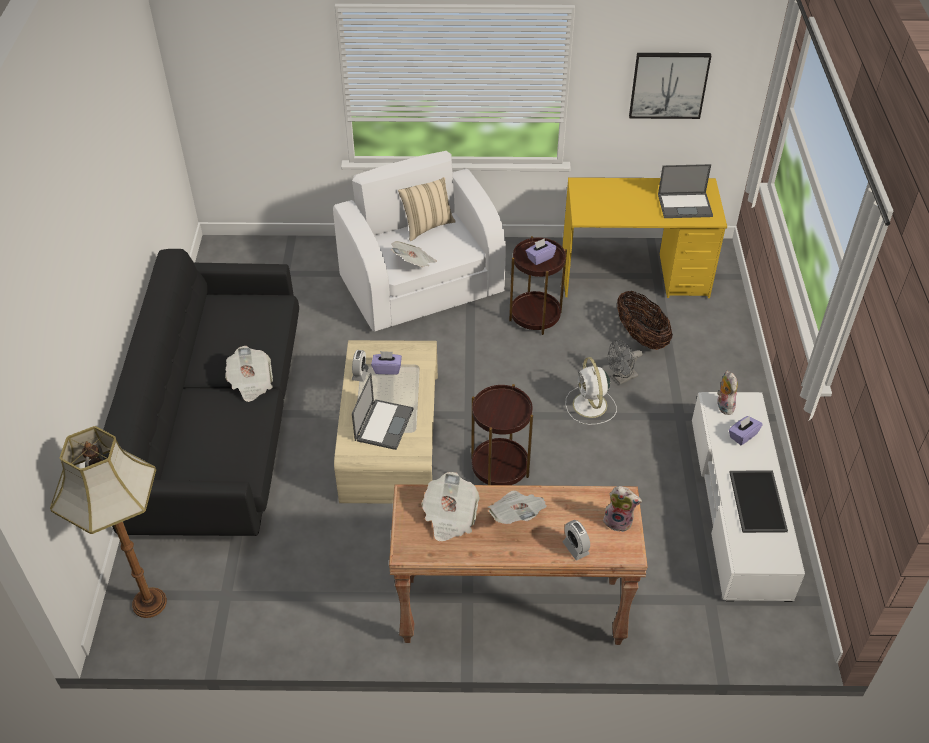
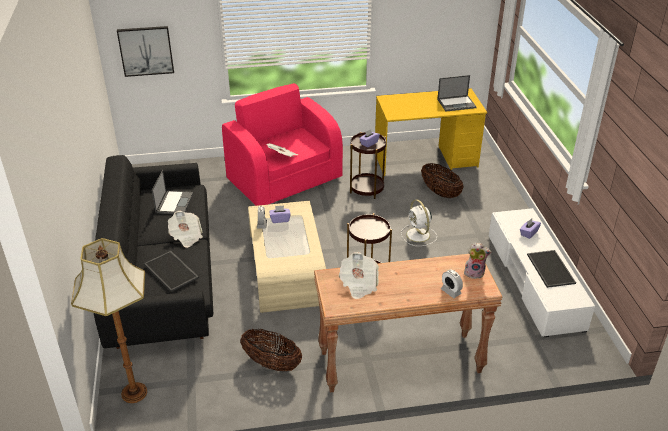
camera: 10 degrees left, 10 degrees down
(220, 438) = (172, 271): none -> tray
(337, 586) = (271, 363): none -> basket
(384, 424) = (286, 251): laptop -> laptop (174, 202)
(422, 285) = (285, 179): white armchair -> pink armchair
(427, 226) = (285, 136): beige pillow -> none
(516, 515) = (404, 278): newspaper -> none
(622, 378) = (435, 217): grey fan -> none
(668, 85) = (435, 27): picture -> picture (146, 51)
(723, 406) = (510, 218): plush toy -> none

